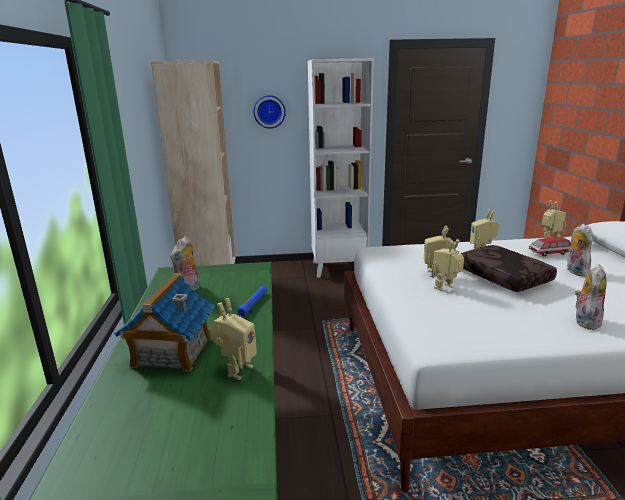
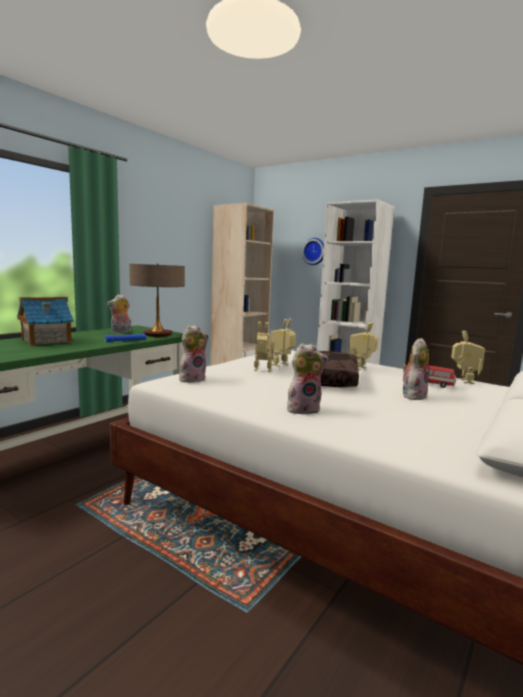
camera: 40 degrees right, 10 degrees down
(236, 370) = (43, 350): toy robot -> none
(243, 277) = (157, 335): none -> table lamp
(442, 328) = (192, 379): none -> plush toy

